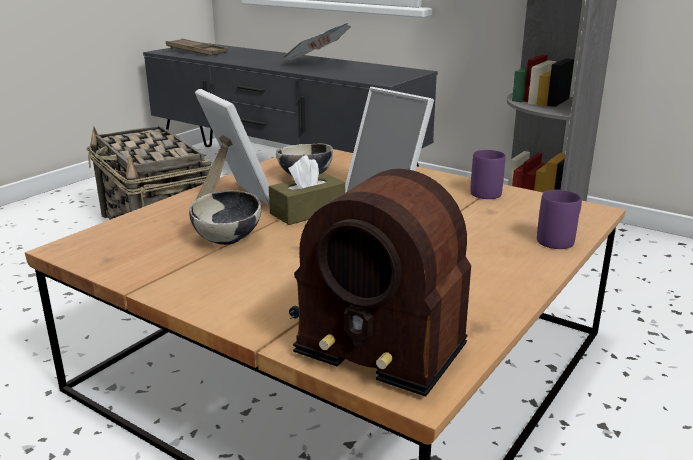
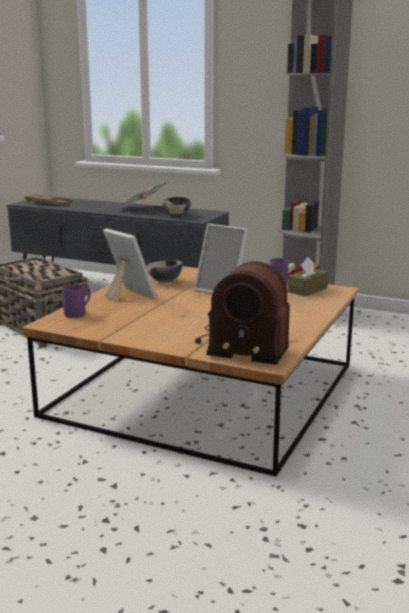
camera: 10 degrees left, 5 degrees down
(228, 239) = (139, 314): bowl -> bowl (177, 215)
(307, 212) = (177, 299): brown tissue box -> brown tissue box (307, 290)
(560, 239) = (325, 303): purple mug -> purple mug (79, 313)

